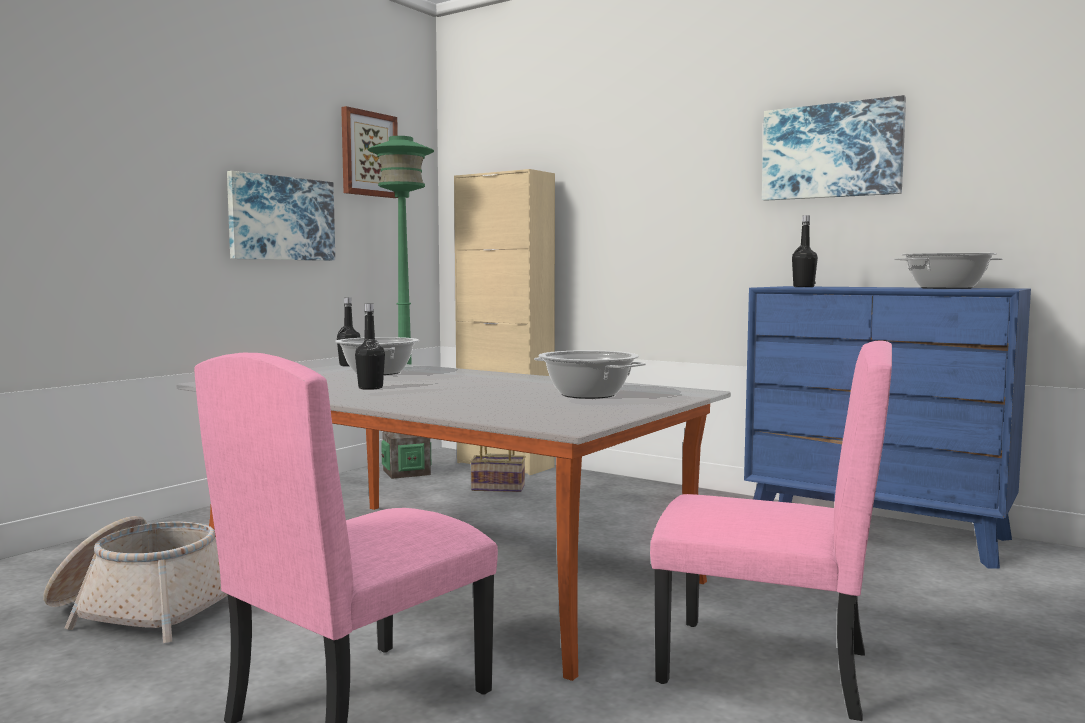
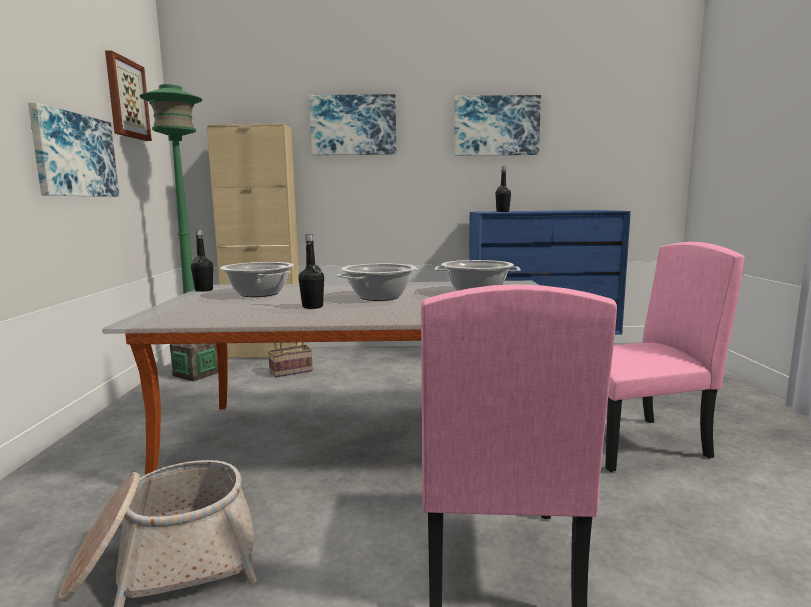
camera: 35 degrees left, 5 degrees up
(630, 164) = (353, 125): none -> picture
(946, 288) = (581, 210): cooking pot -> cooking pot (379, 297)

